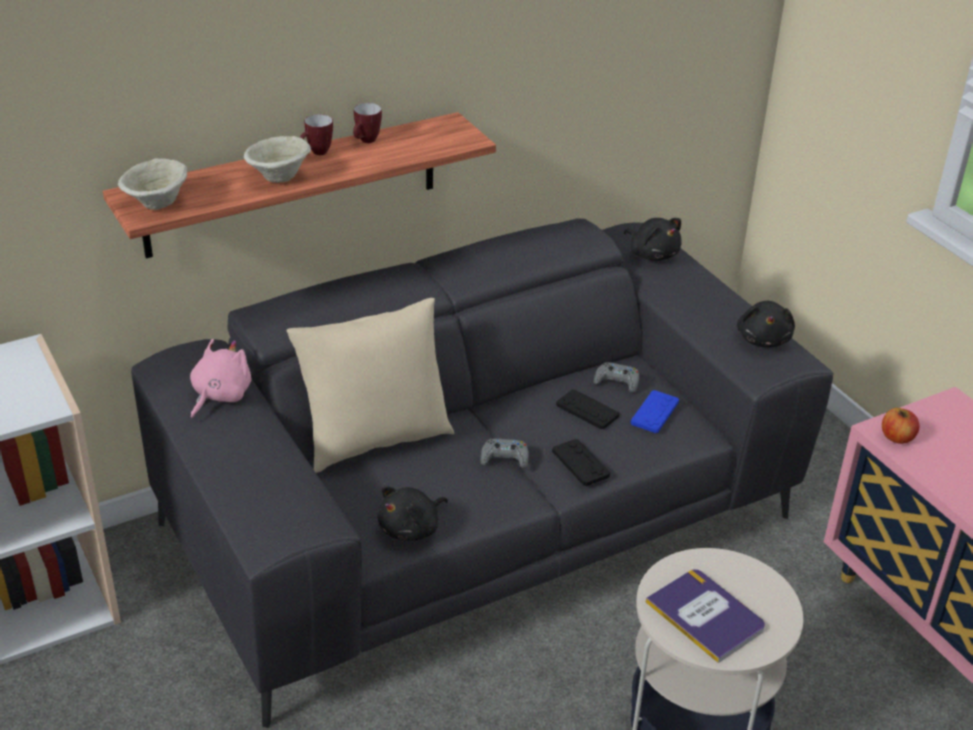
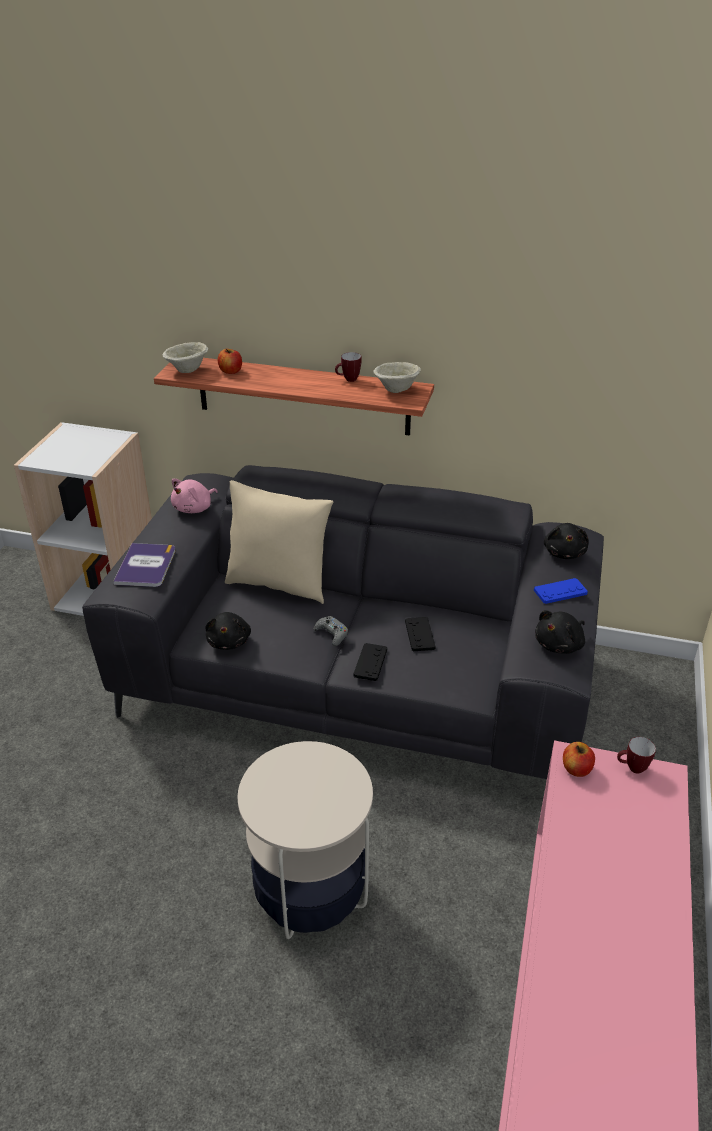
camera: 45 degrees right, 0 degrees up
(214, 184) = (231, 371): none -> apple
(219, 396) = (194, 508): pink plush toy -> pink plush toy turned 150 degrees clockwise
(279, 178) = (267, 381): beige bowl -> beige bowl (396, 390)
(316, 153) = (310, 376): mug -> mug (632, 768)
(411, 528) = (229, 641): black plush toy -> black plush toy turned 90 degrees counterclockwise
(617, 382) = (465, 629): grey game controller -> none
(654, 412) = (461, 660): blue game controller -> blue game controller (560, 592)
(706, 615) = (288, 790): book -> book (146, 566)

